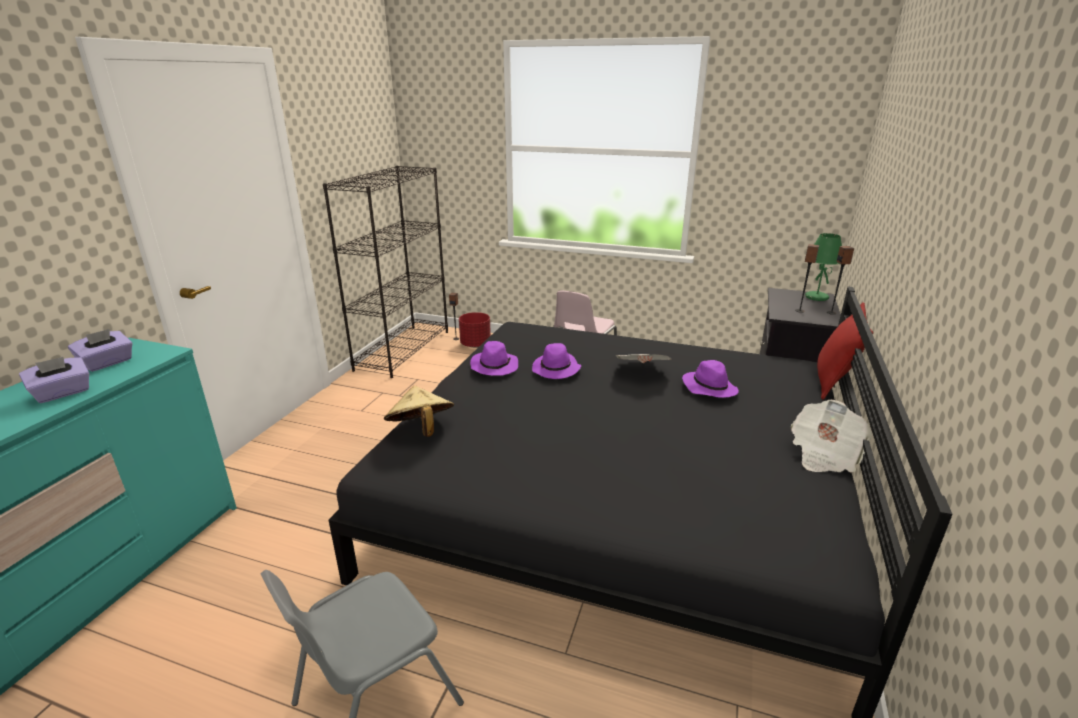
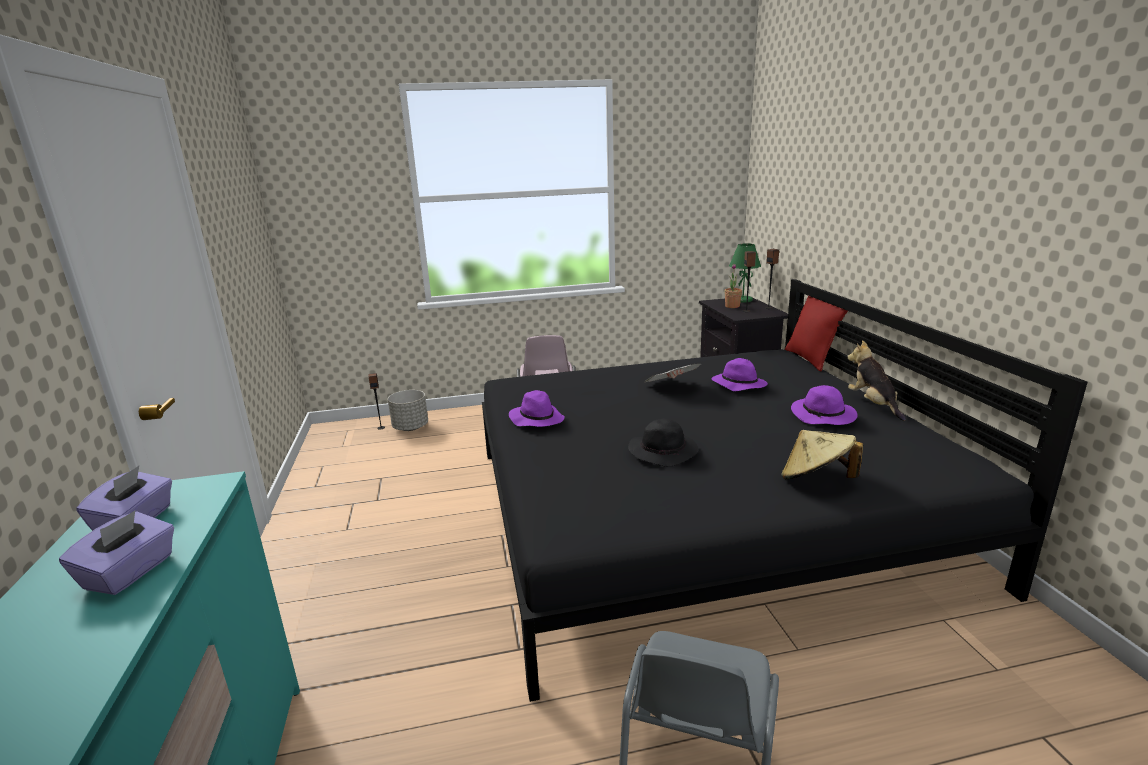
camera: 30 degrees left, 5 degrees down
(403, 350) = (328, 454): black bookcase -> none
(421, 430) = (547, 492): beige hat -> beige hat (816, 479)
(475, 344) = (410, 427): red planter -> grey planter
(548, 429) = (664, 452): none -> black hat
(556, 369) = (598, 405): purple hat -> purple hat (823, 416)
(793, 302) = (732, 306): none -> potted plant
(824, 454) = (873, 404): newspaper -> plush toy

